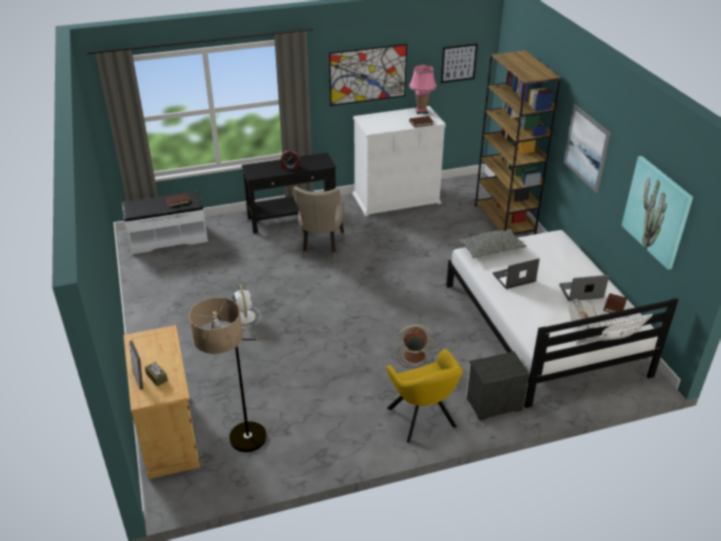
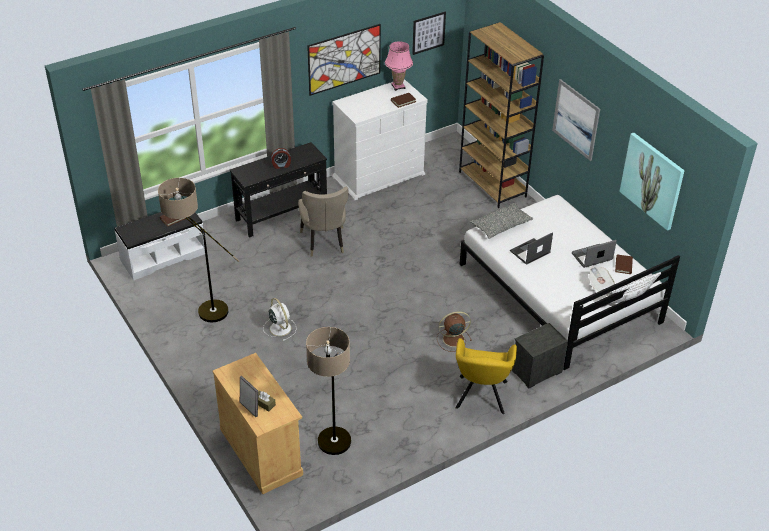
camera: 15 degrees left, 5 degrees up
(180, 288) = (202, 309): none -> floor lamp
(423, 420) = (481, 397): yellow armchair -> yellow armchair turned 45 degrees clockwise

